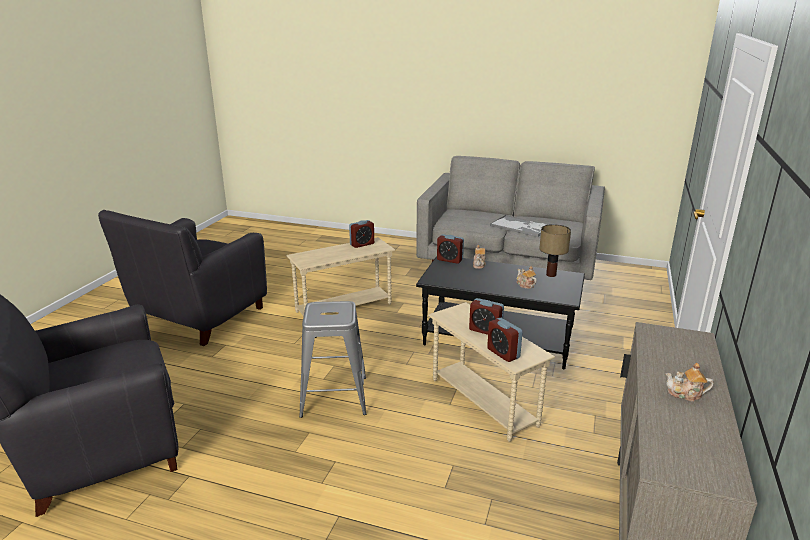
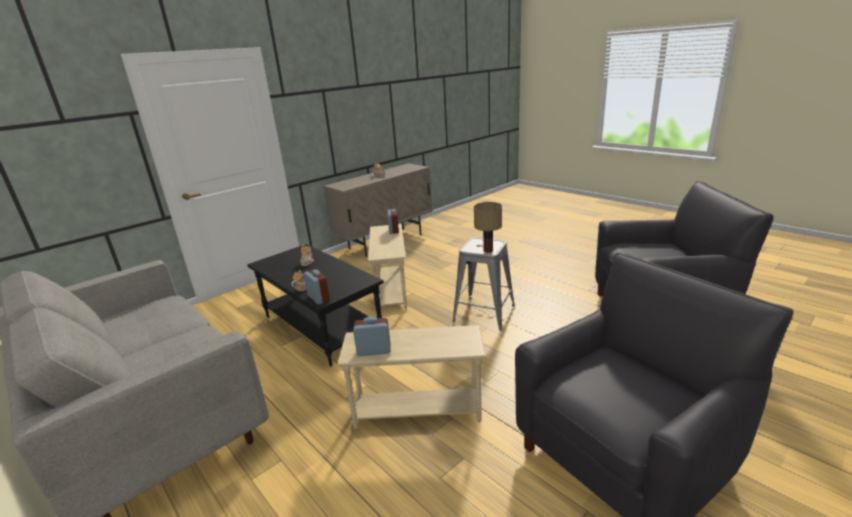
camera: 150 degrees left, 0 degrees up
(485, 330) = (384, 241): alarm clock -> none
(521, 227) = (165, 326): tray -> none
(550, 275) = (272, 266): table lamp -> table lamp (488, 251)

